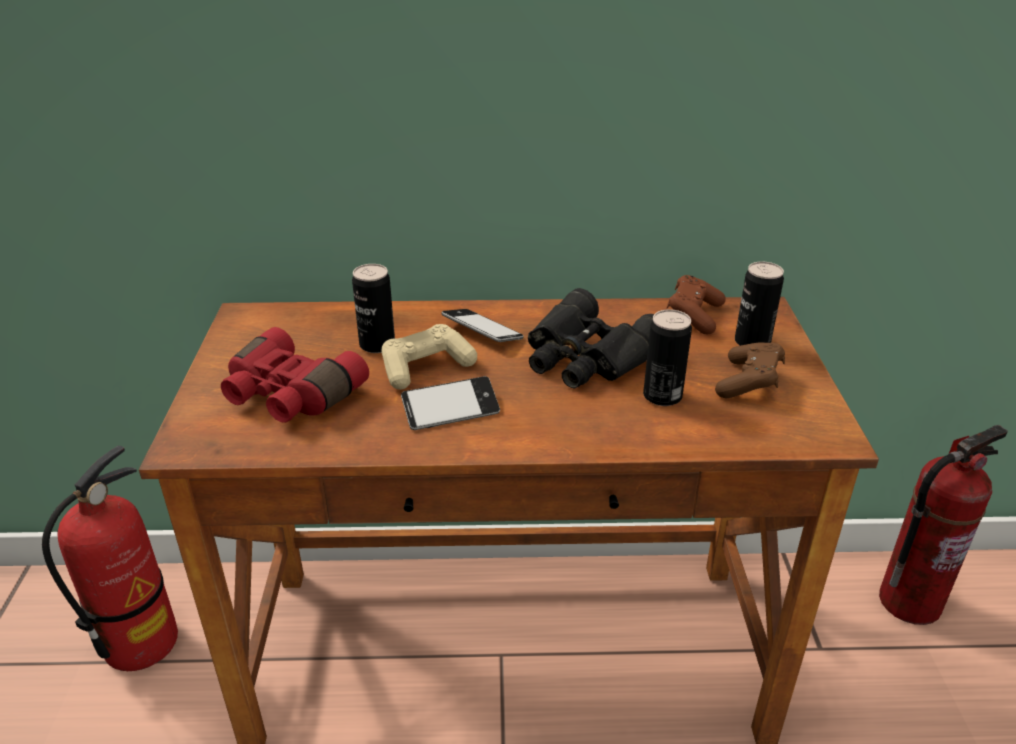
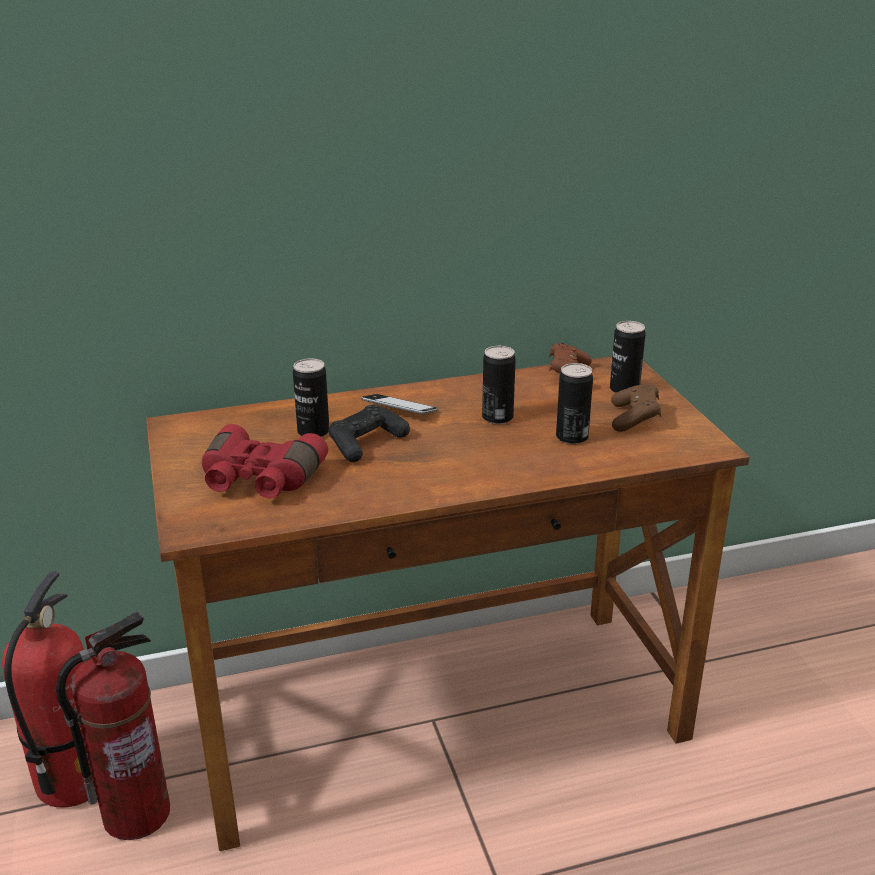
camera: 15 degrees left, 5 degrees down
(426, 367) = (366, 443): beige game controller -> black game controller
(450, 410) = (406, 471): phone -> none
(586, 357) = (497, 417): black binoculars -> can
(909, 601) = (765, 611): fire extinguisher -> fire extinguisher (136, 813)

